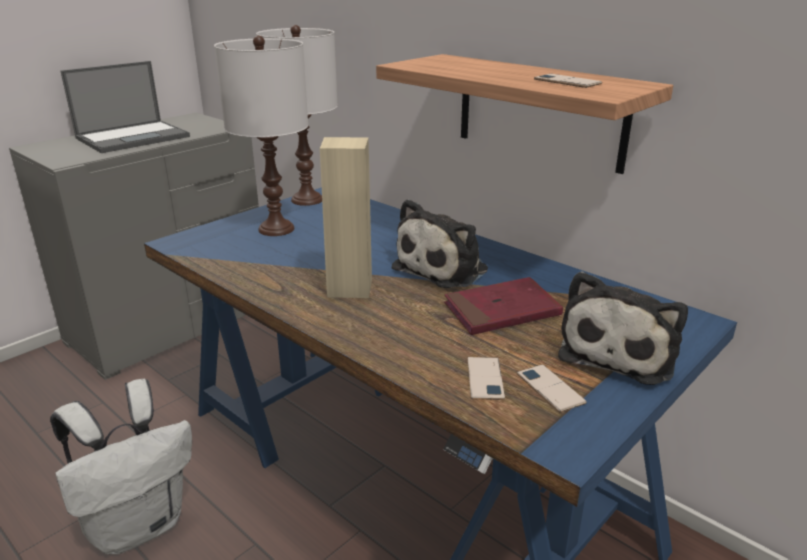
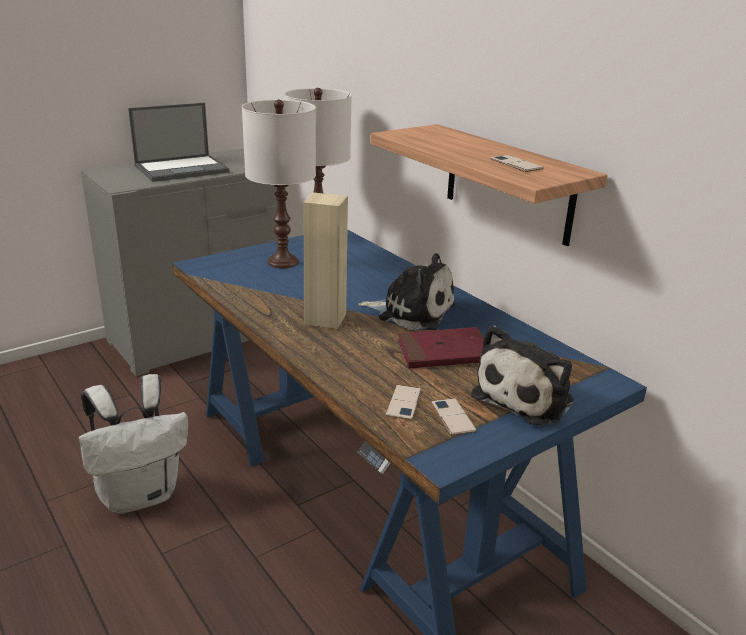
camera: 10 degrees right, 0 degrees up
(445, 268) = (412, 311): plush toy -> plush toy turned 120 degrees counterclockwise

